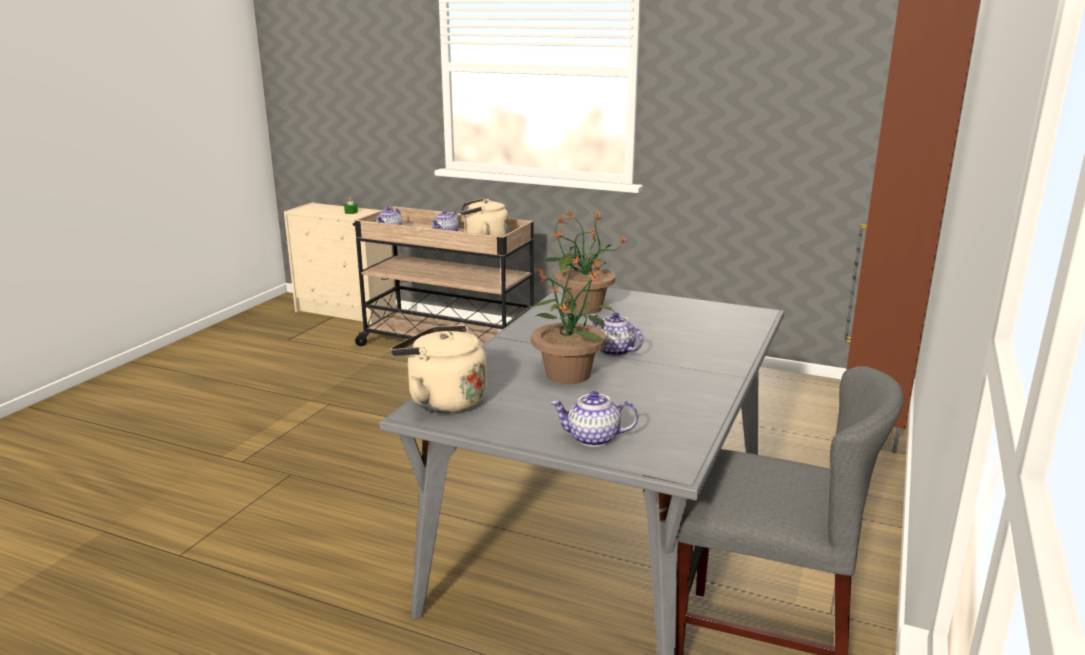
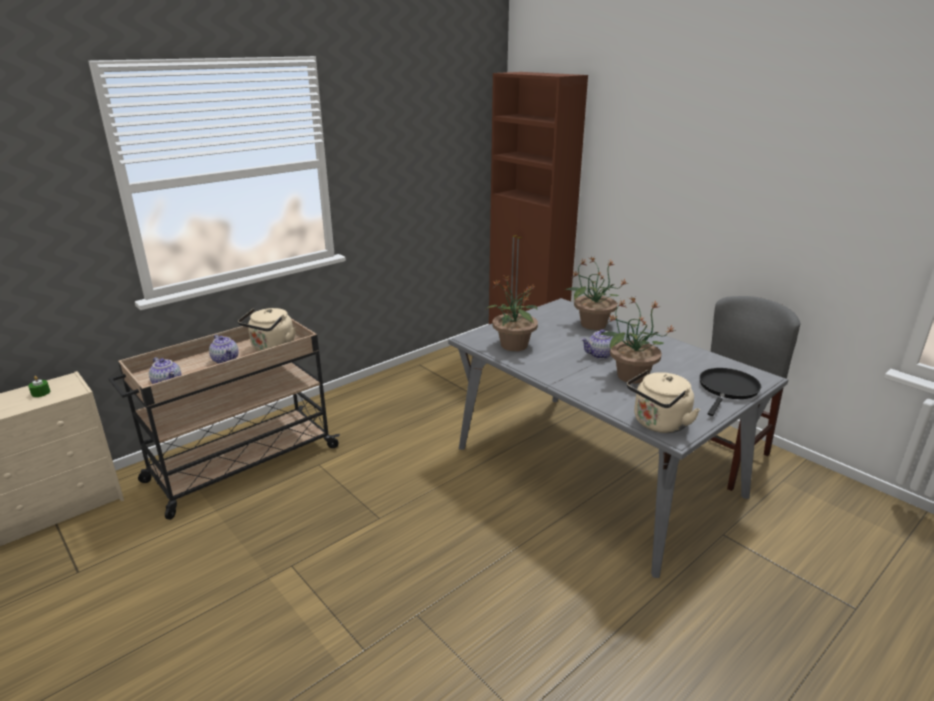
camera: 65 degrees left, 5 degrees up
(593, 438) = (727, 389): teapot -> black frying pan
(711, 336) = (592, 324): none -> potted plant

